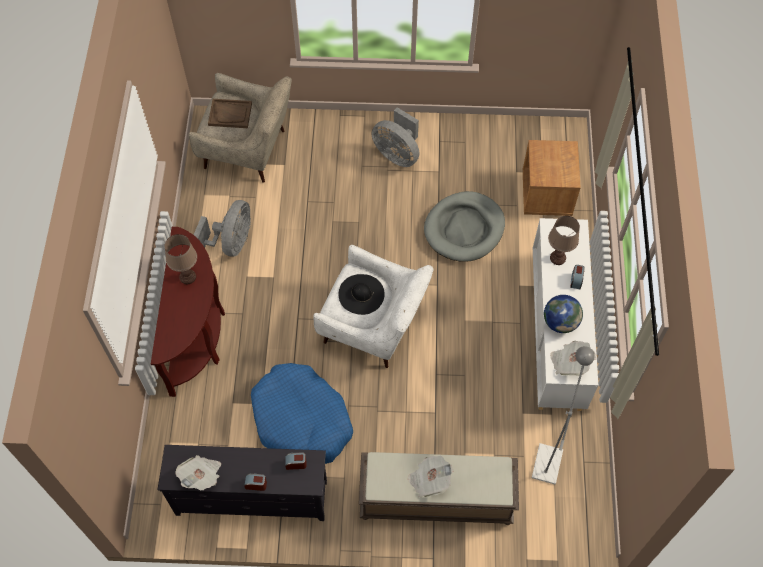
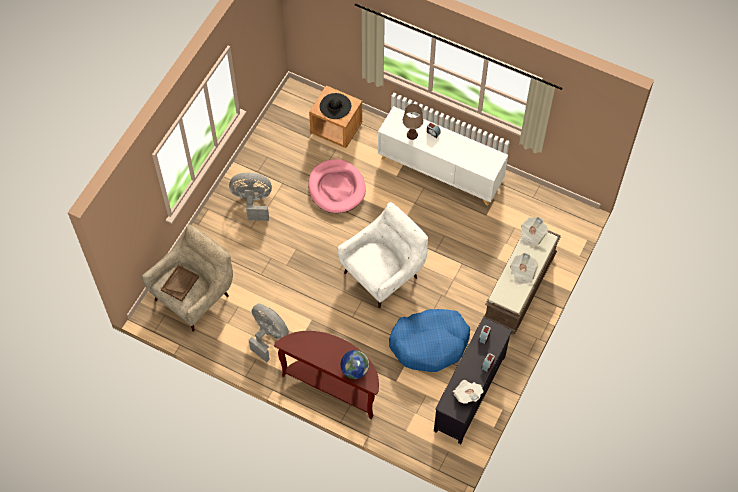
camera: 65 degrees left, 0 degrees up
(188, 277) = (321, 349): brown table lamp -> none
(361, 294) = (374, 259): black hat -> black hat (335, 106)
(397, 154) = (253, 202): grey fan -> grey fan turned 150 degrees counterclockwise
(464, 228) = (336, 188): grey dog bed -> pink dog bed
(548, 456) = (521, 214): grey floor lamp -> none
(560, 322) = (457, 154): globe -> globe (355, 370)
(570, 362) = (486, 162): newspaper -> newspaper (531, 236)

